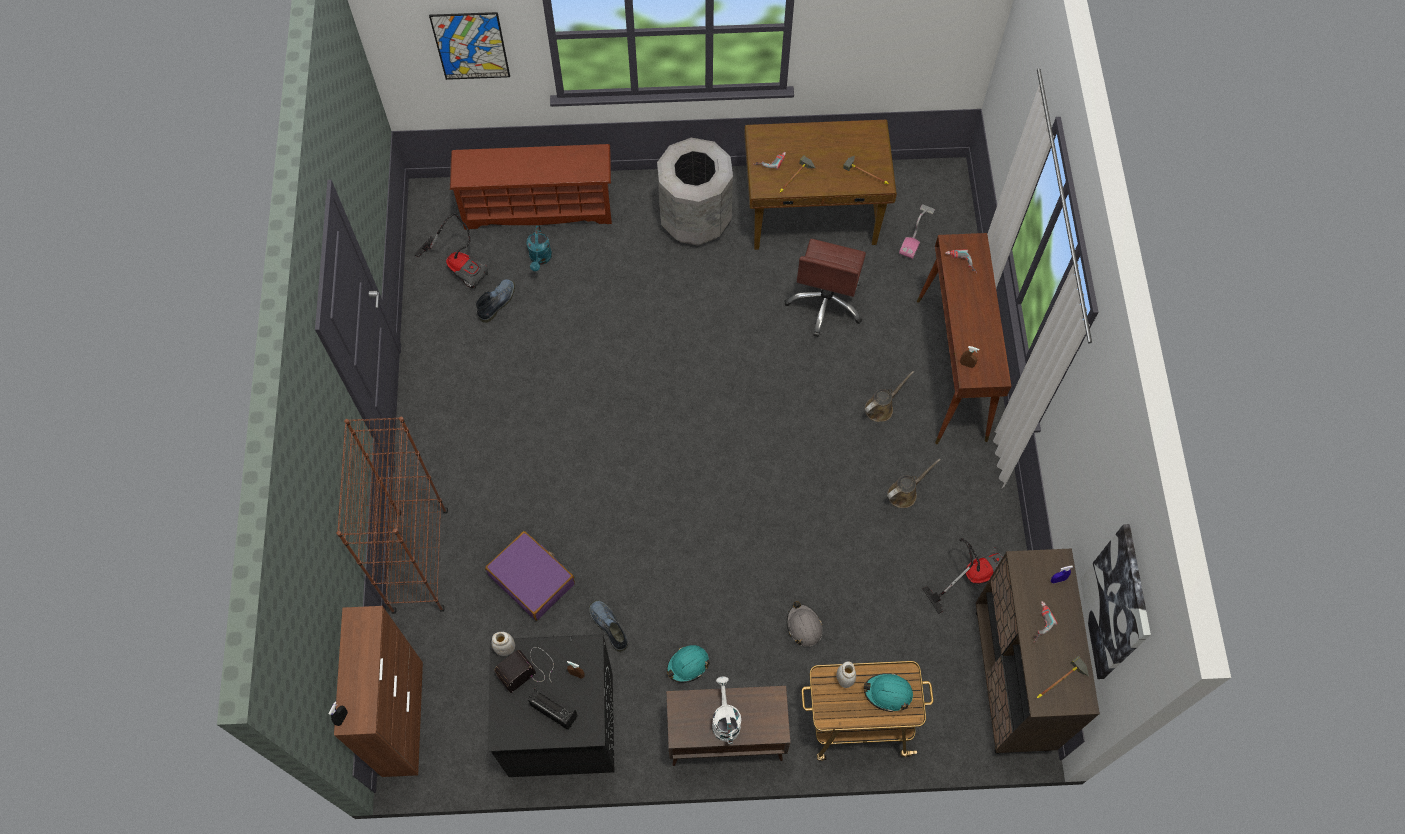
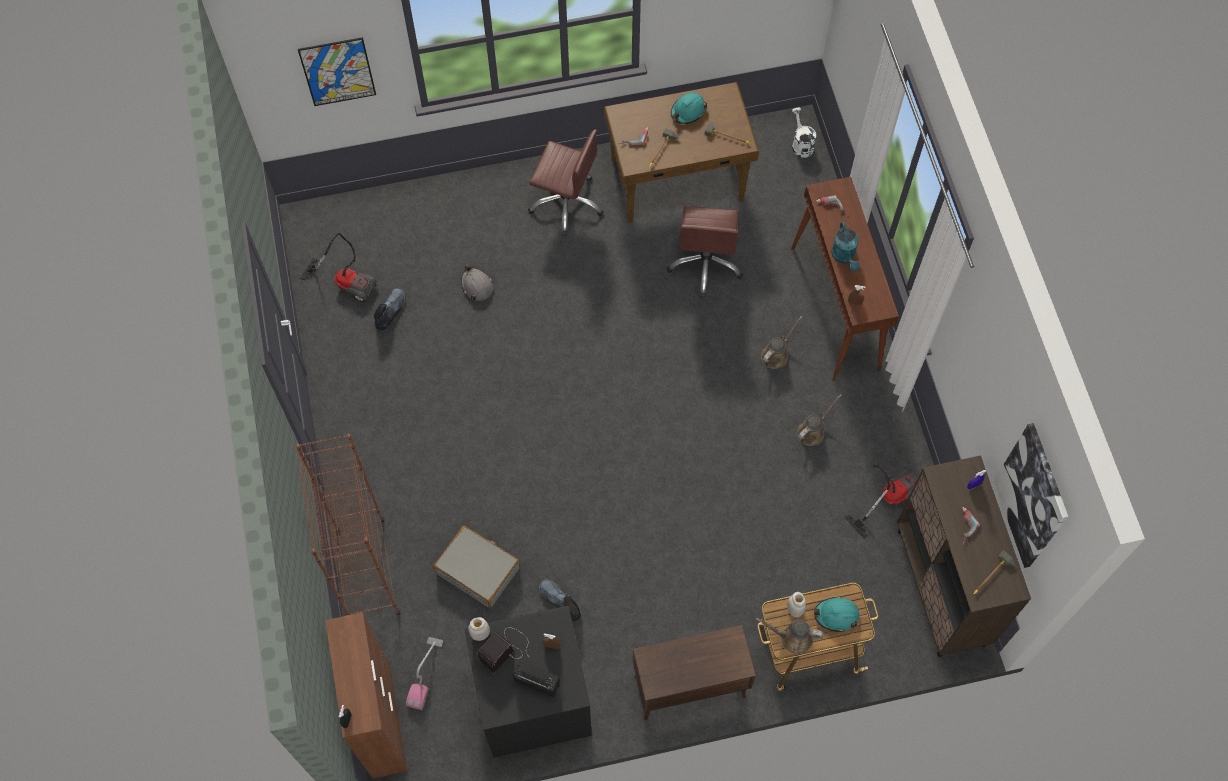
camera: 10 degrees left, 0 degrees up
(532, 579) = (478, 570): purple suitcase -> grey suitcase
(539, 207) = (412, 214): brown shoe rack -> none
(540, 259) = (424, 263): turquoise watering can -> turquoise watering can (844, 257)
(687, 665) = (640, 625): turquoise hard hat -> turquoise hard hat (688, 111)
(695, 219) = (566, 203): grey trash can -> brown office chair
(725, 720) = (692, 665): white watering can -> white watering can (801, 144)
(804, 626) = (742, 571): grey hard hat -> grey hard hat (477, 286)
(836, 709) = (792, 638): none -> brown watering can
(916, 232) = (779, 184): vacuum cleaner -> vacuum cleaner (425, 674)

